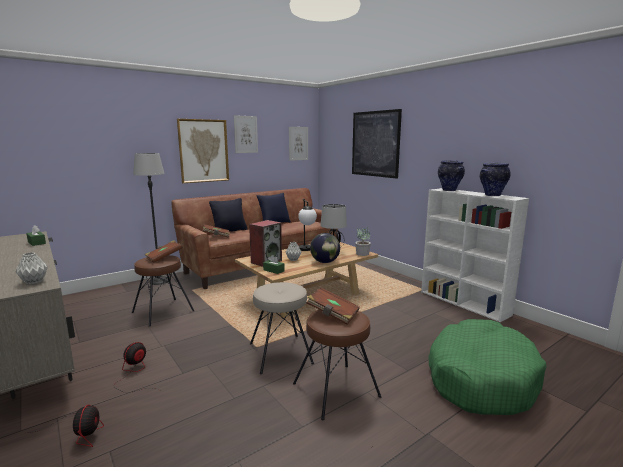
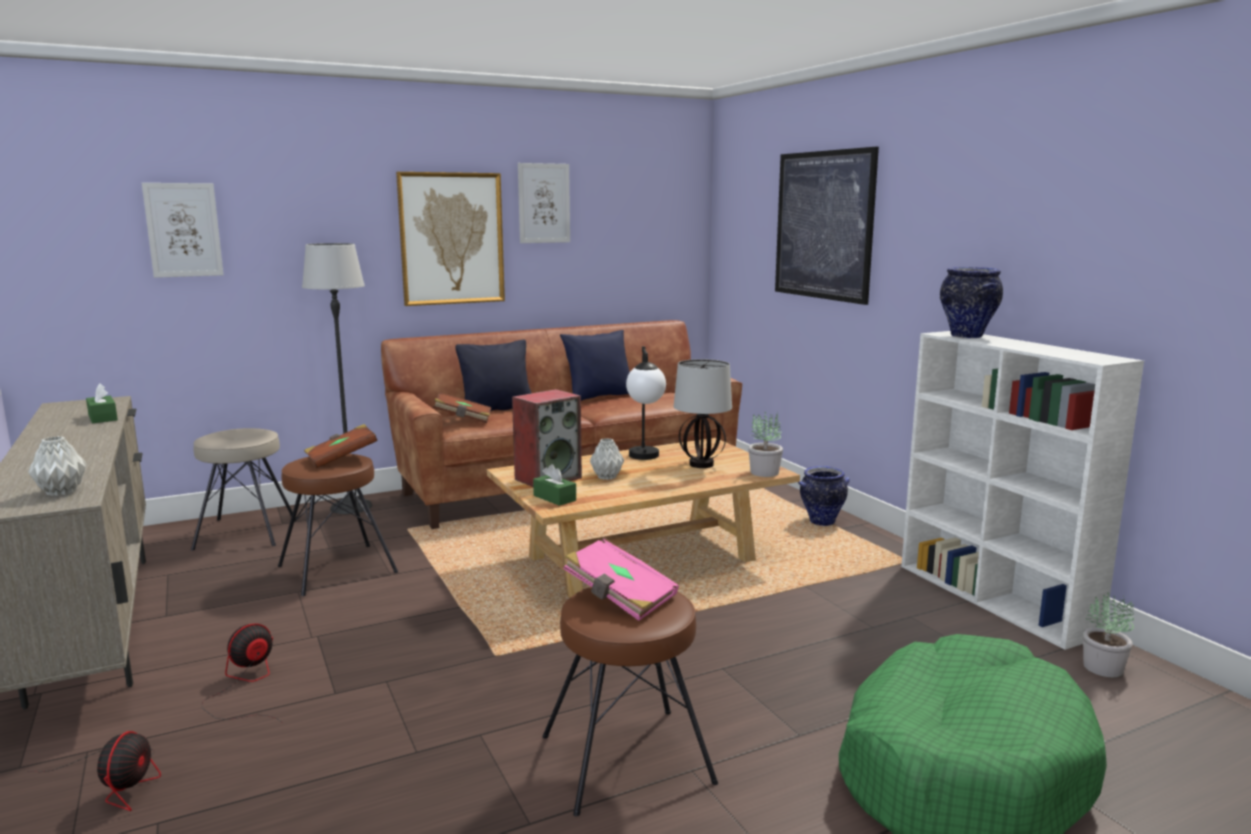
camera: 10 degrees right, 0 degrees up
(281, 353) = (541, 672): beige stool -> beige stool (246, 532)
(298, 143) = (663, 222): picture -> picture (183, 230)
(325, 262) = (672, 486): globe -> none
(332, 314) = (619, 597): brown book -> pink book
(492, 195) = (1058, 351): vase -> vase (821, 522)
(518, 328) = (1104, 668): none -> potted plant

